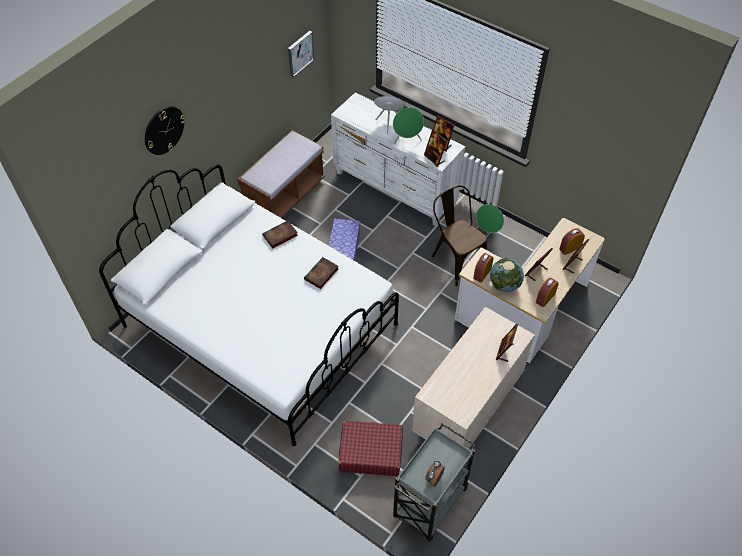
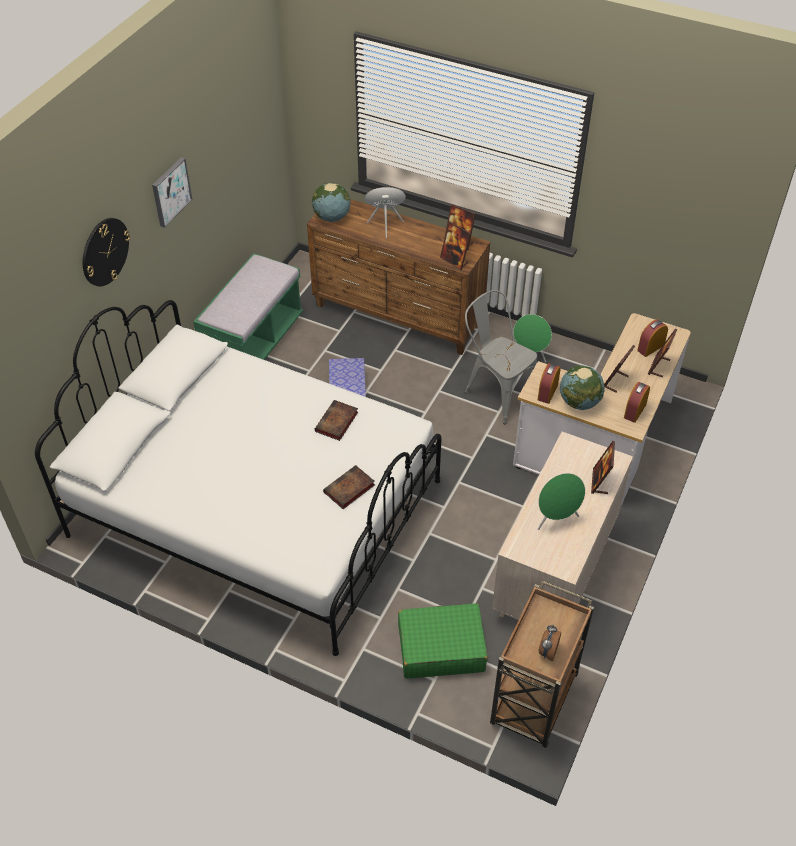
camera: 10 degrees left, 5 degrees down
(279, 236) = (270, 382): book -> book (348, 490)
(285, 196) = (254, 342): brown bench -> green bench
(299, 53) = (257, 147): picture -> picture (170, 191)
(350, 112) = (331, 217): none -> globe
(370, 452) = (440, 648): red suitcase -> green suitcase
(395, 189) = (398, 316): white dresser -> brown dresser
(407, 140) = (414, 242): green speaker -> green speaker (556, 519)
(429, 504) = (533, 701): grey cart -> brown cart
(456, 259) = (497, 391): brown chair -> grey chair

